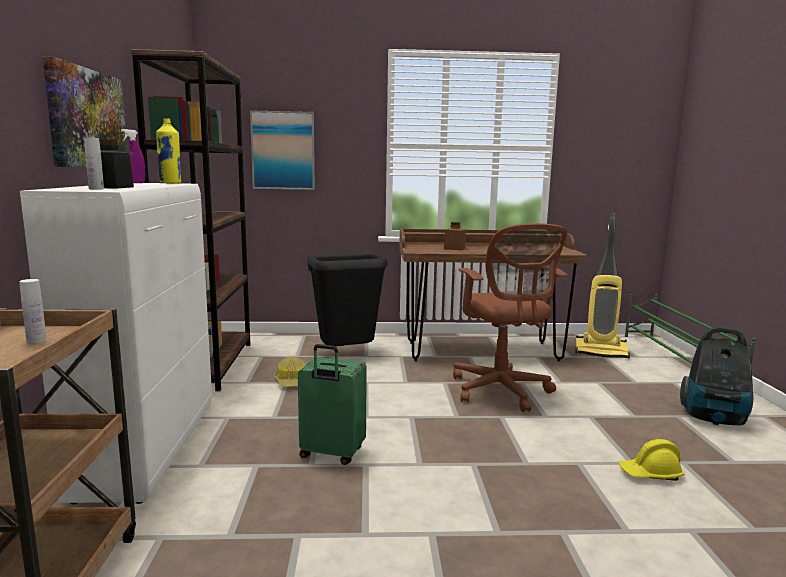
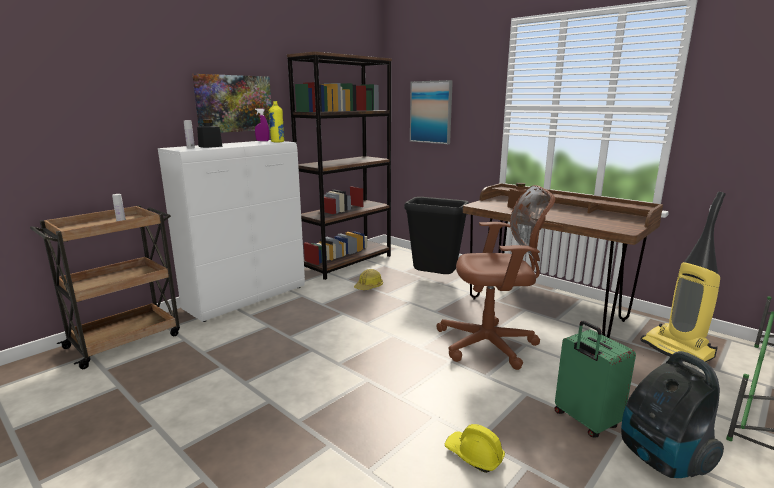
camera: 45 degrees right, 5 degrees up
(331, 454) = (308, 336): green suitcase -> green suitcase (584, 421)
(501, 391) = (491, 344): brown office chair -> brown office chair turned 120 degrees counterclockwise

